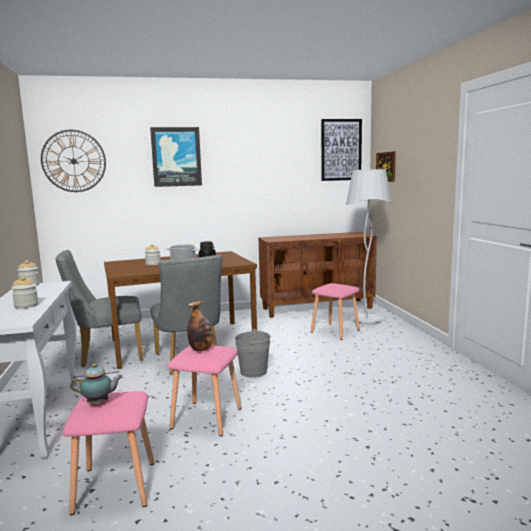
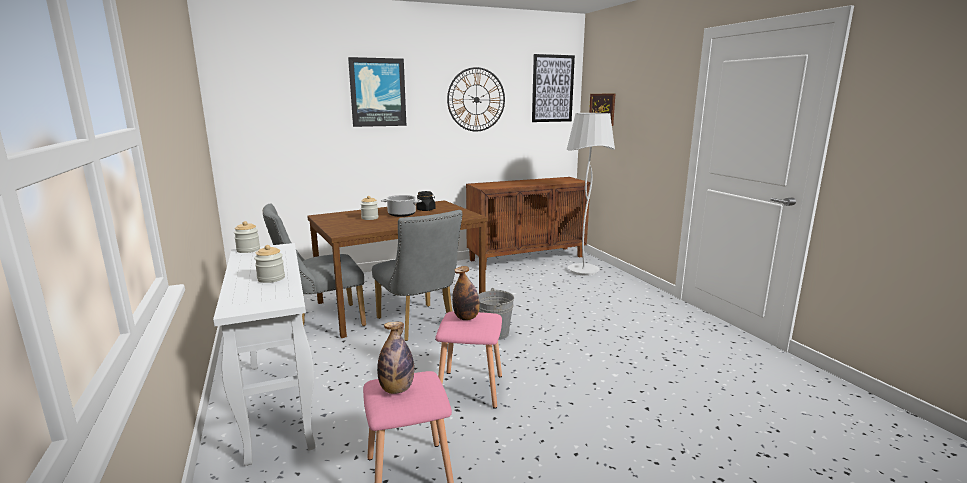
camera: 10 degrees left, 5 degrees up
(73, 161) = (257, 95): wall clock -> wall clock (476, 99)
(99, 403) = (396, 389): teapot -> bottle
(335, 331) = (557, 283): pink stool -> none

